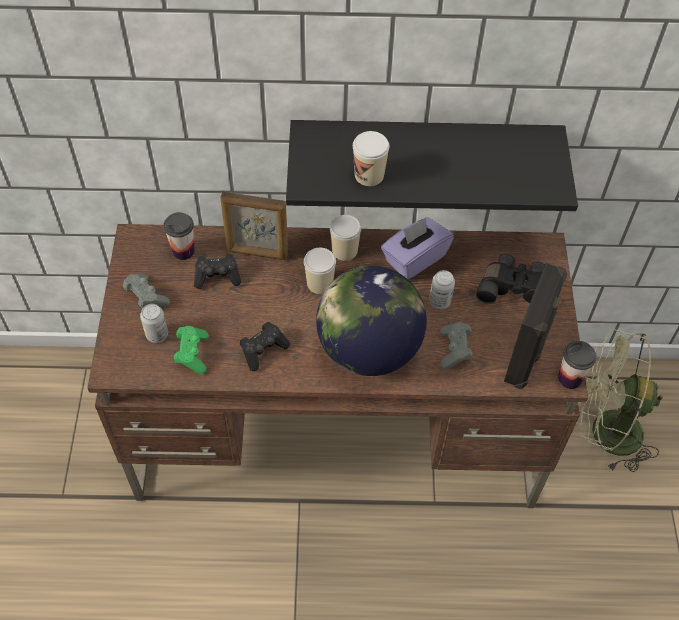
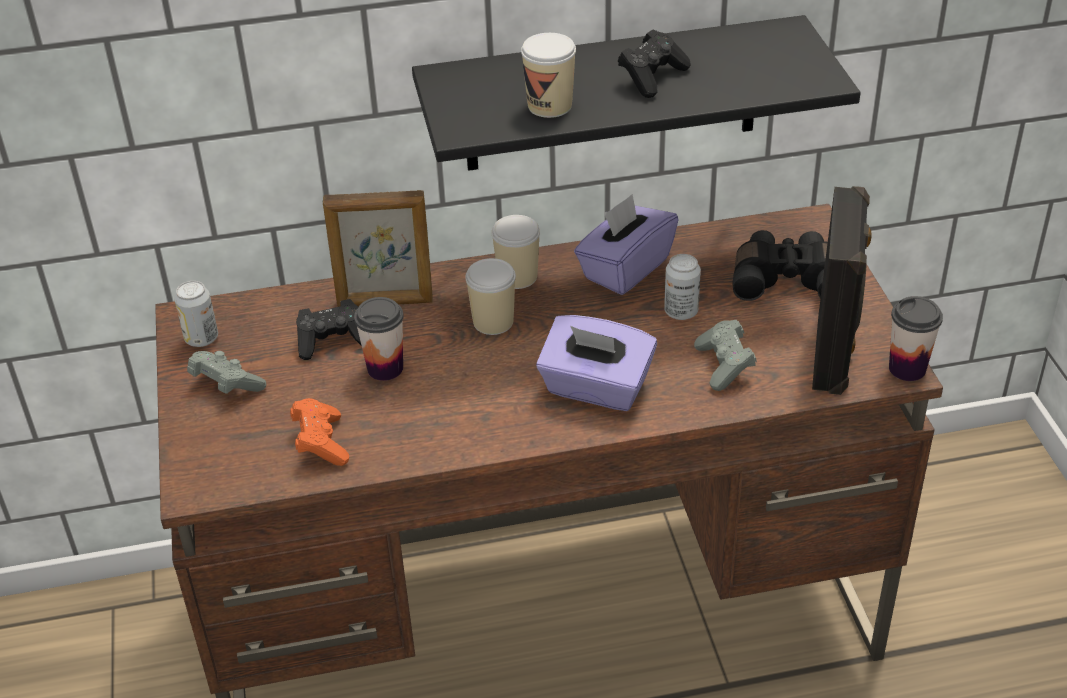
camera: 10 degrees left, 15 degrees down
(157, 334) = (257, 429): can -> can (201, 338)
(183, 251) = (269, 319): cup -> cup (385, 368)
(192, 354) = (321, 443): green game controller -> orange game controller
(263, 350) = (432, 418): black game controller -> black game controller (652, 77)
(369, 350) = (596, 388): globe -> purple tissue box
(604, 433) = (951, 536): green fan -> none

